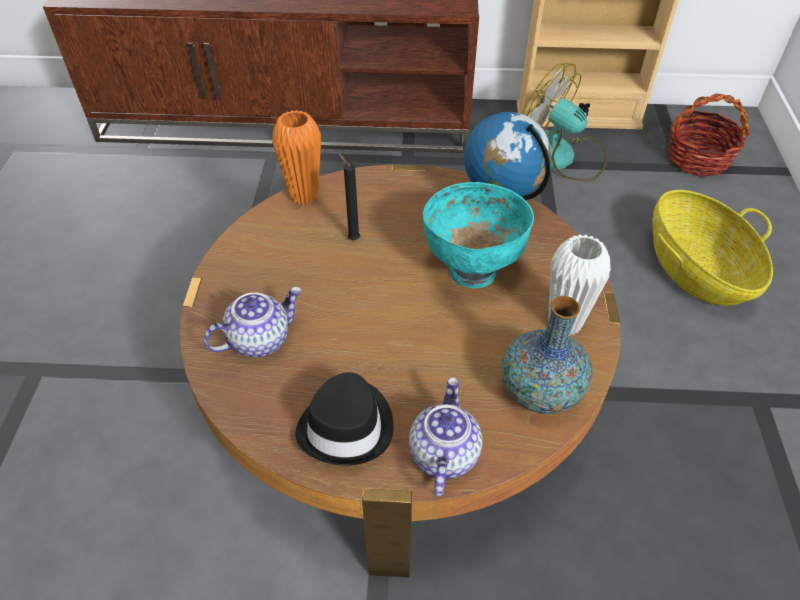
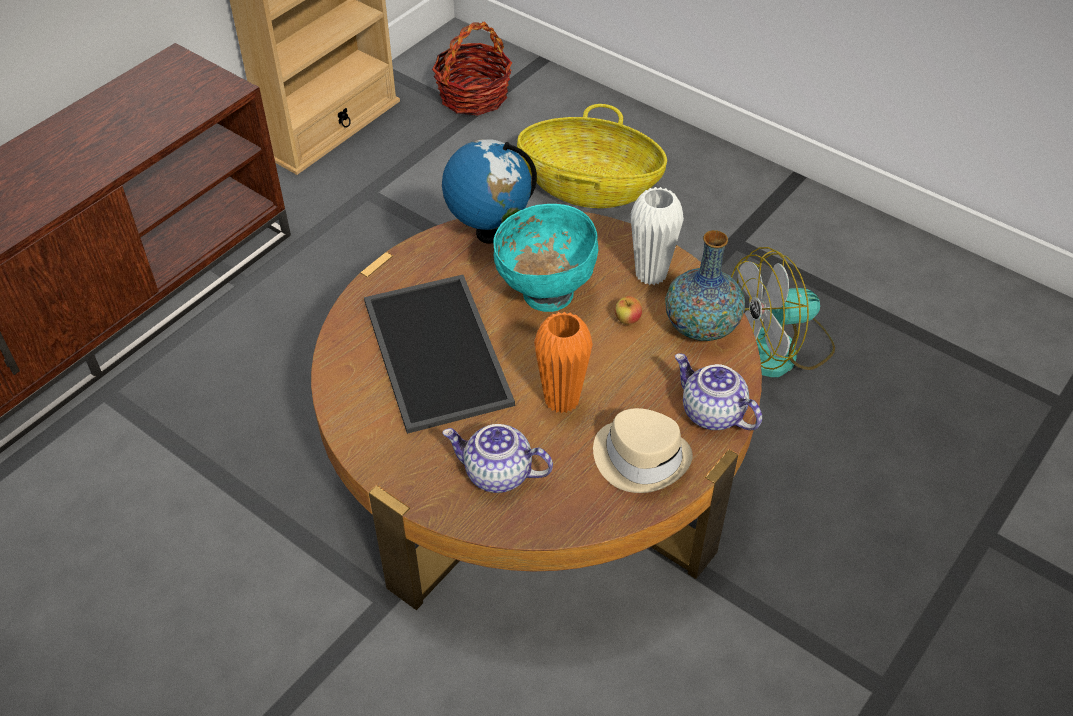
camera: 55 degrees left, 0 degrees up
(259, 339) = (497, 474): teapot -> teapot turned 75 degrees counterclockwise
(304, 196) = (338, 356): orange vase -> orange vase (561, 400)
(348, 426) = (641, 458): black hat -> beige hat
(352, 238) = (433, 351): black candle -> tray
(496, 335) = (627, 319): none -> apple
(561, 157) = (373, 175): fan -> fan (774, 348)

